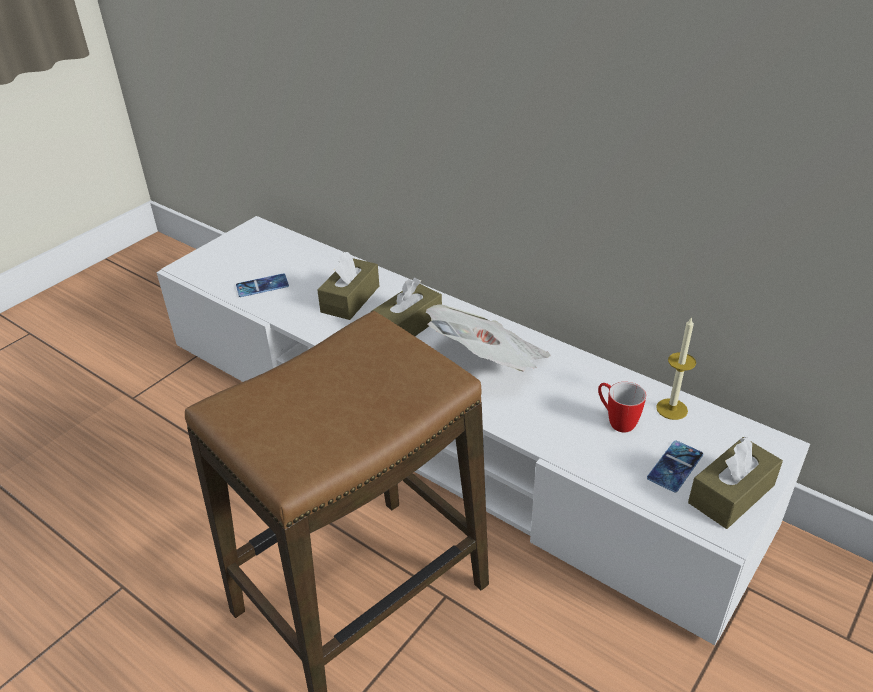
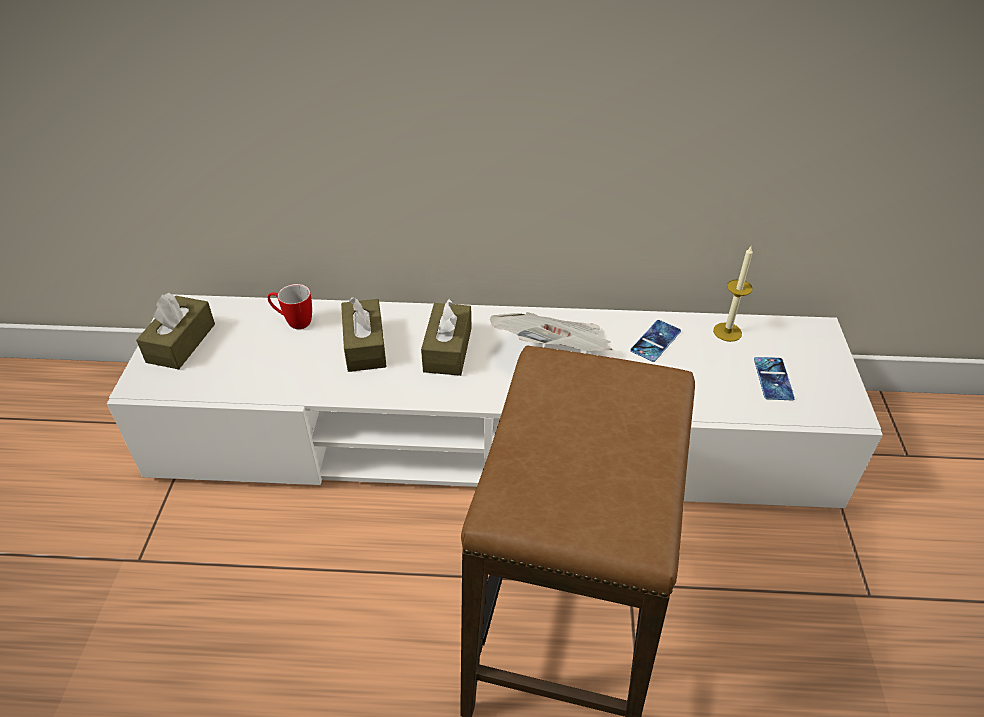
camera: 35 degrees left, 5 degrees up
(262, 286) = (255, 369): phone -> phone (655, 341)
(616, 421) = (699, 361): mug -> mug (294, 322)
(731, 494) = (827, 382): brown tissue box -> brown tissue box (181, 343)

